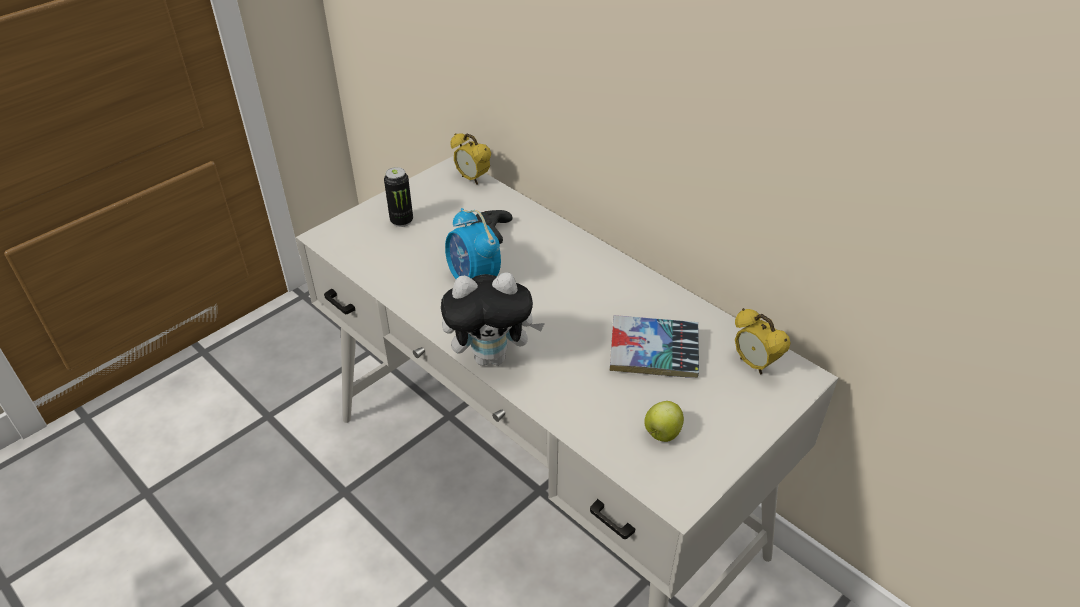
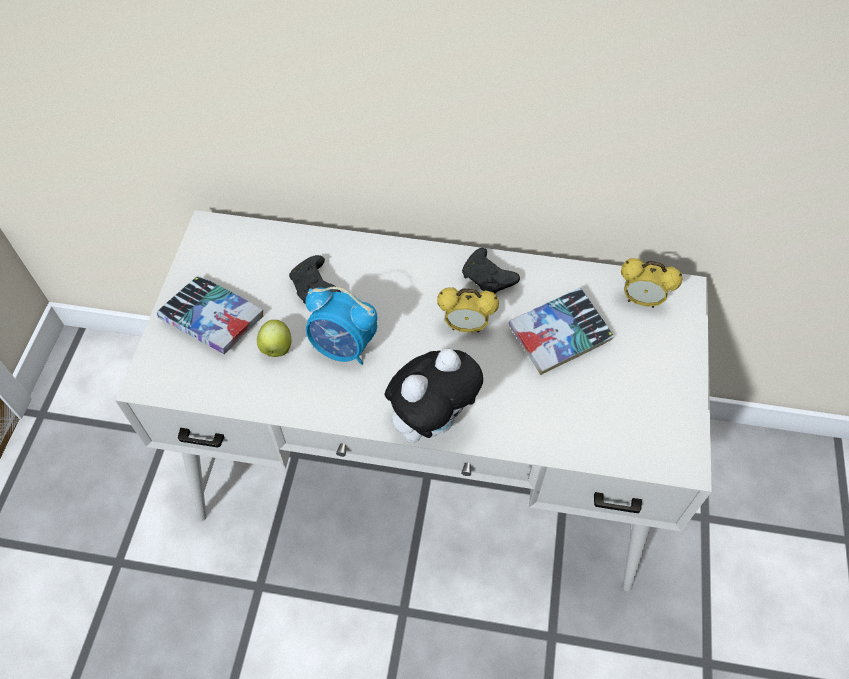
camera: 35 degrees left, 15 degrees up
(401, 221) = (213, 319): can -> book
(472, 179) = (240, 231): alarm clock -> alarm clock (466, 327)
(630, 288) = (488, 279): none -> black game controller
(661, 434) = (626, 411): apple -> apple (276, 349)

